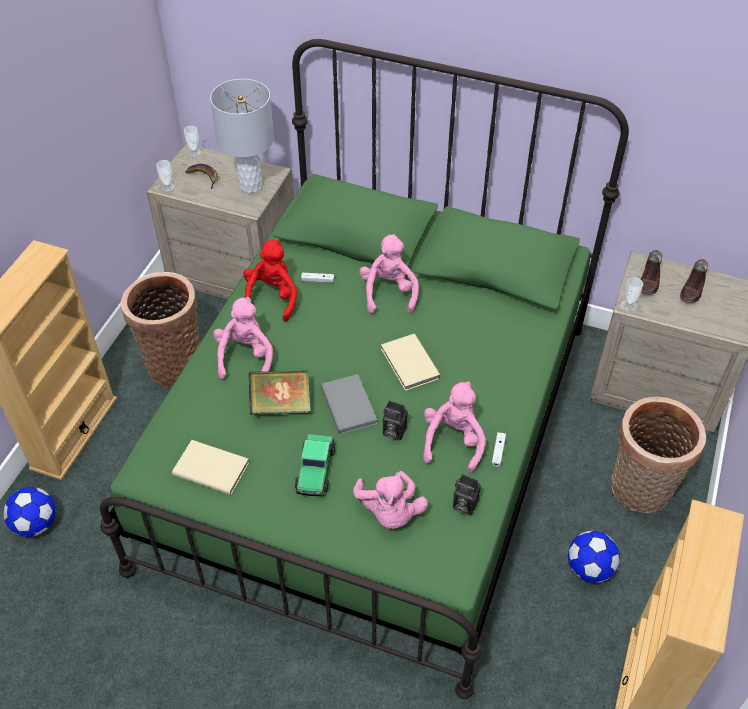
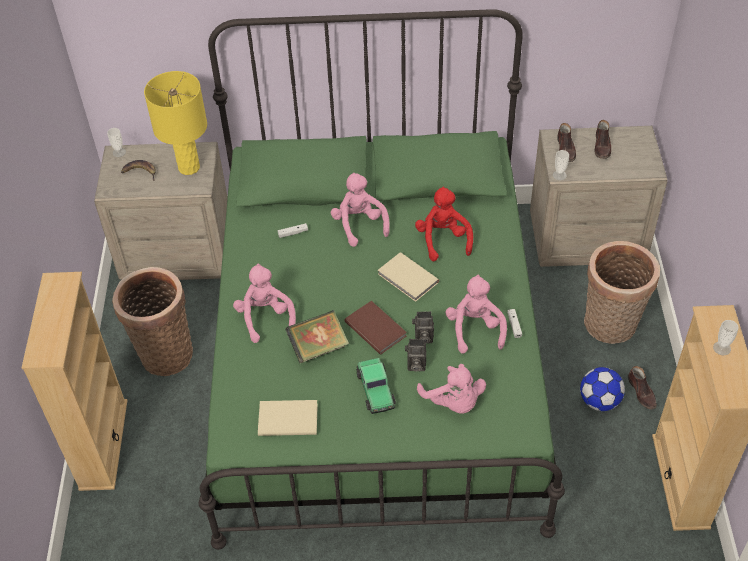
camera: 20 degrees left, 0 degrees up
(36, 524) = (112, 535): football -> none
(168, 187) = (112, 191): cup -> cup (722, 348)
(251, 186) = (189, 167): grey table lamp -> yellow table lamp
(272, 298) = (261, 260): red plush toy -> red plush toy (443, 239)
(350, 404) = (376, 328): grey book -> brown book
(463, 505) = (508, 376): camera -> camera (415, 365)
(642, 576) = (642, 392): none -> brown shoe

